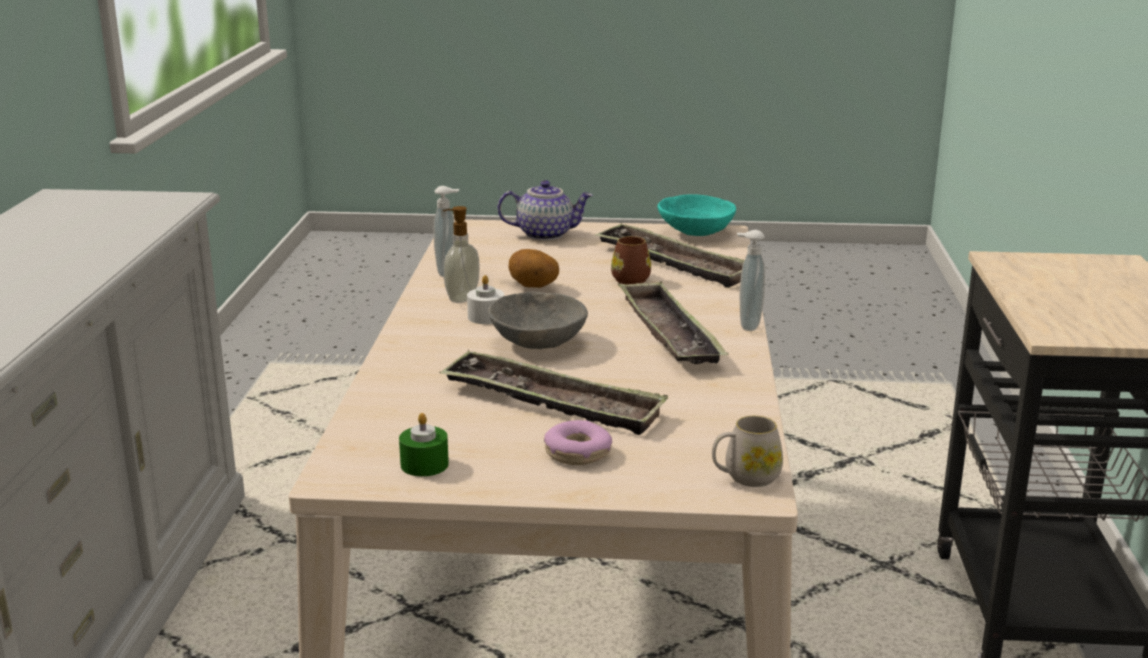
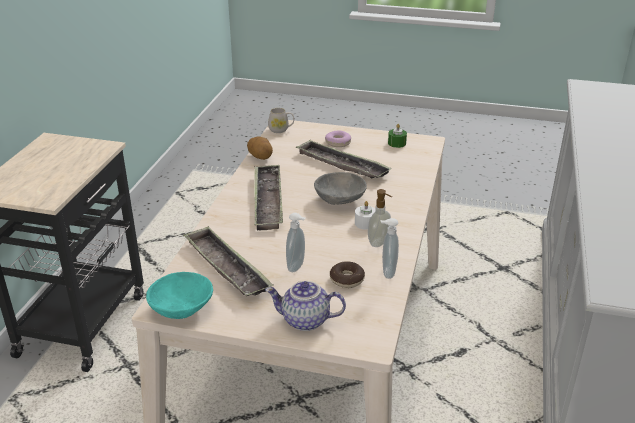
camera: 170 degrees left, 10 degrees up
(503, 264) = (347, 279): none -> donut
(533, 287) = (331, 249): potato -> potato (260, 157)
(629, 278) = (265, 253): brown mug -> none
(747, 325) = (222, 203): soap dispenser -> soap dispenser (297, 267)

